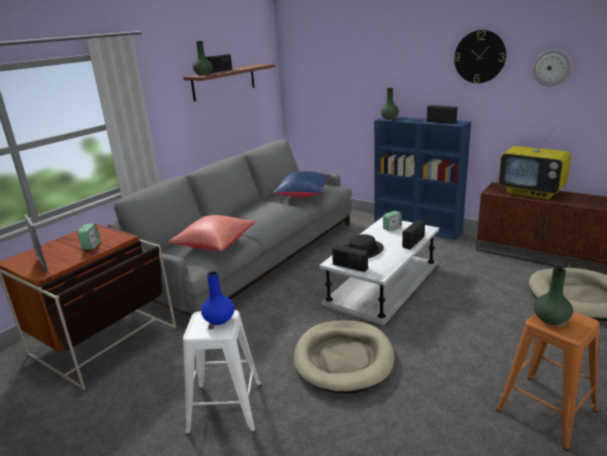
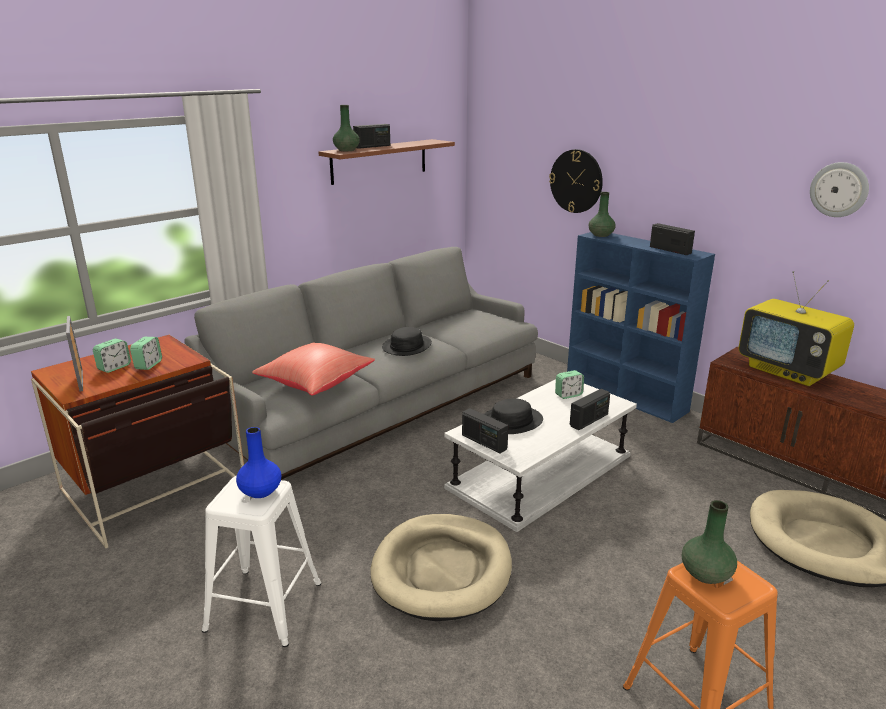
camera: 10 degrees right, 0 degrees up
(64, 251) = (114, 367): none -> alarm clock
(269, 211) = (406, 346): none -> black hat
(304, 194) = (465, 328): blue pillow -> none
(479, 57) = (736, 161): wall clock -> wall clock (576, 181)

